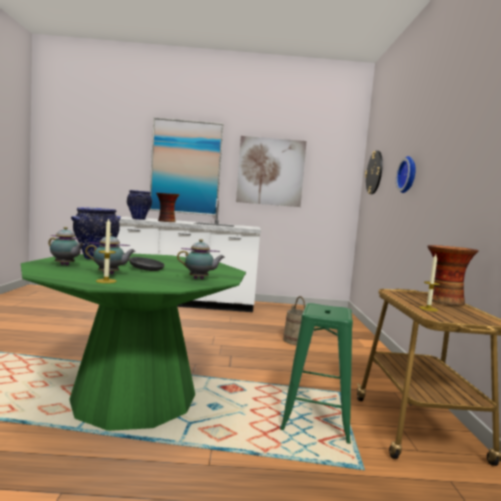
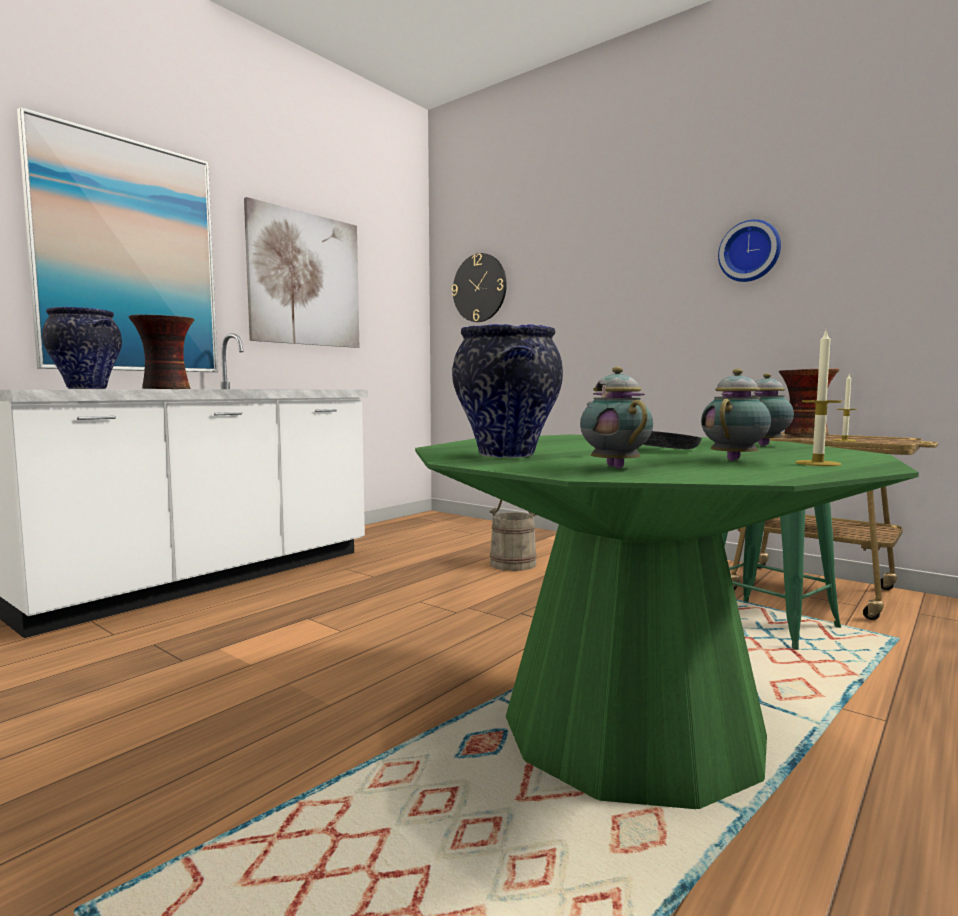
camera: 50 degrees left, 0 degrees up
(65, 265) = (614, 467): teapot -> teapot turned 75 degrees counterclockwise
(408, 175) = (597, 289): wall clock -> wall clock (750, 252)

